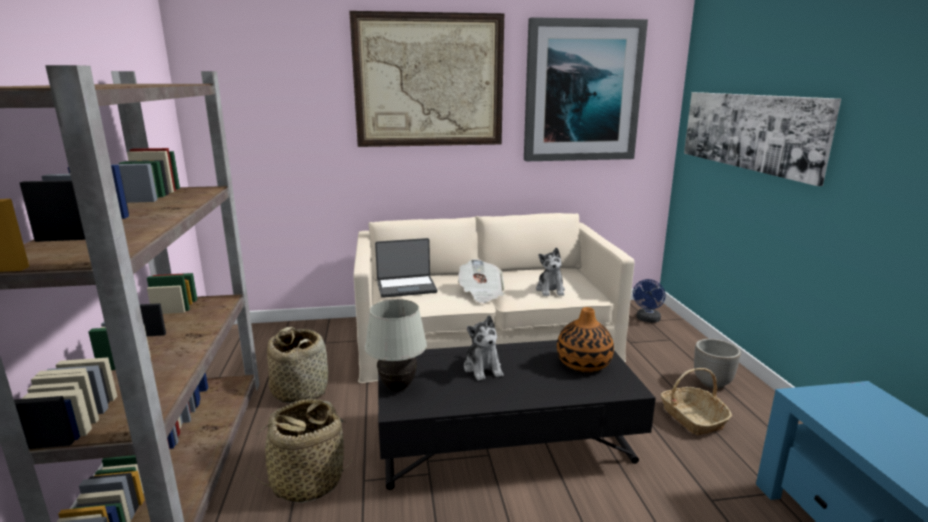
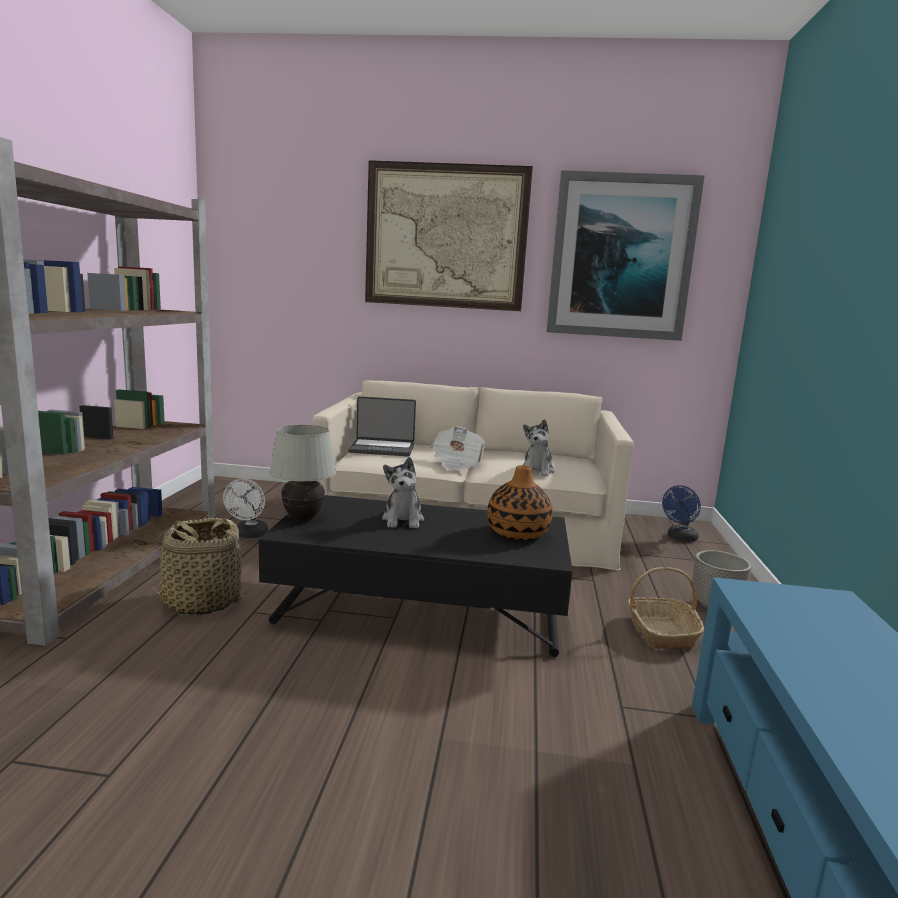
camera: 15 degrees right, 5 degrees down
(300, 390) = (249, 535): basket -> white fan
(749, 131) = (800, 301): picture -> none

